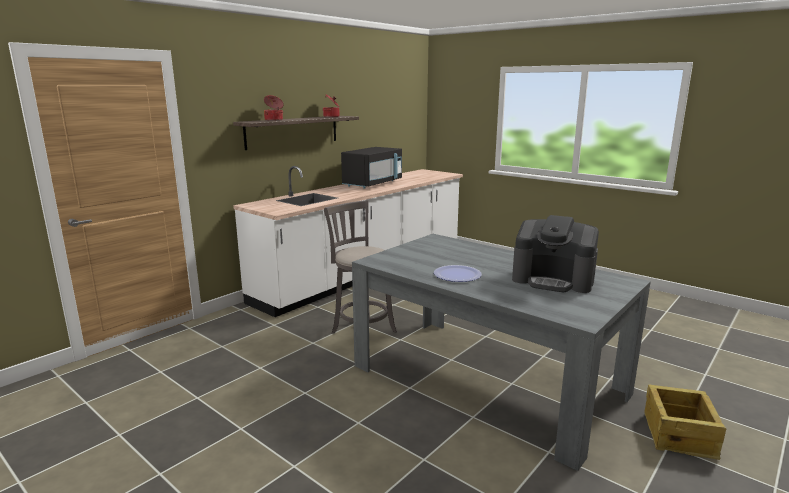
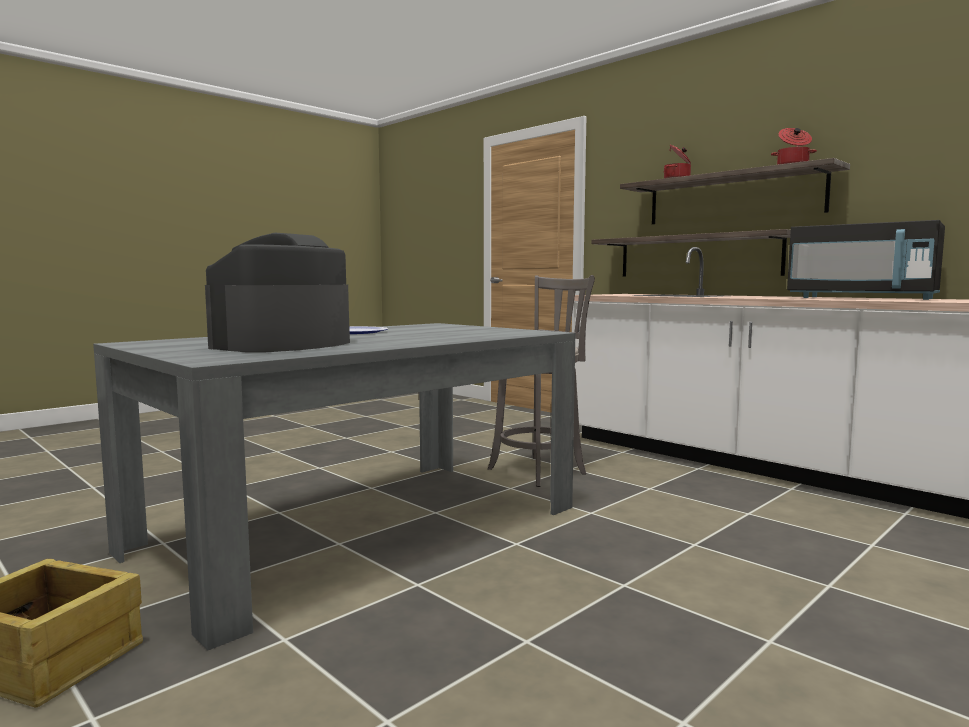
camera: 95 degrees right, 10 degrees down
(277, 170) = (697, 256): none -> shelf

